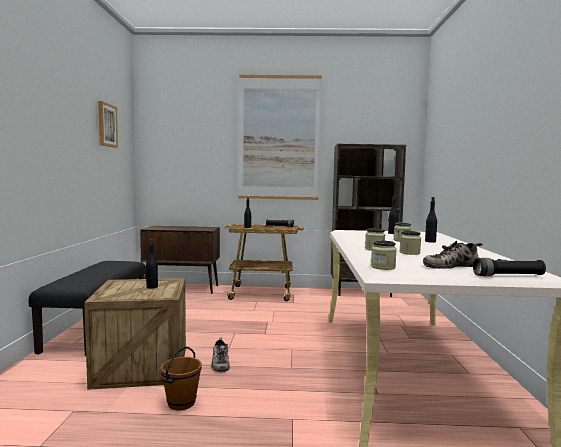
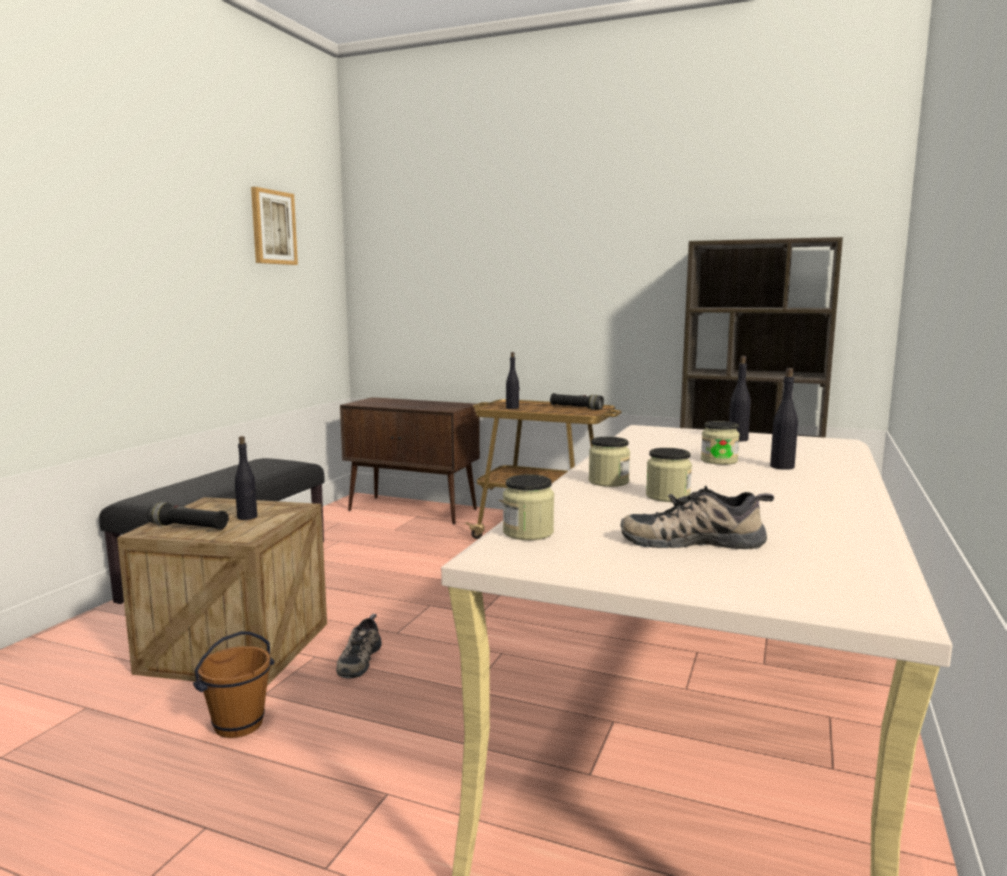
camera: 20 degrees right, 5 degrees up
(279, 138) = (587, 233): picture -> none
(508, 276) = (774, 586): black flashlight -> black flashlight (188, 527)

